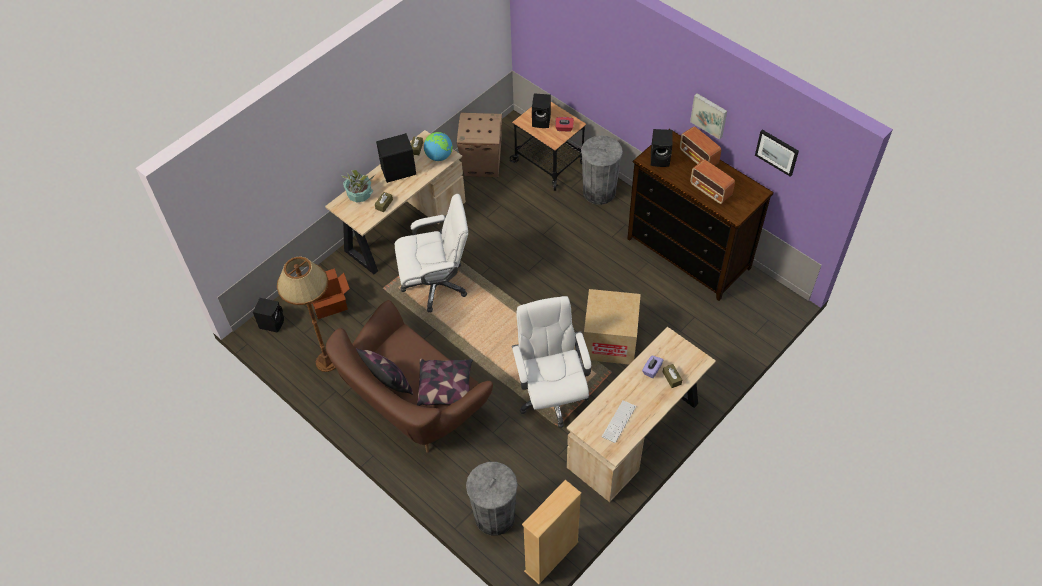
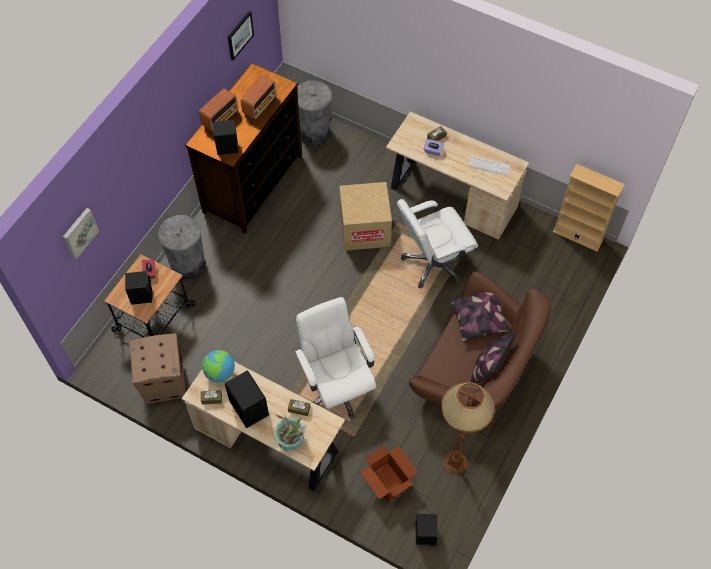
camera: 105 degrees left, 5 degrees up
(494, 516) = (560, 281): grey trash can -> grey trash can (314, 133)
(709, 115) = (198, 88): picture -> picture (79, 232)

